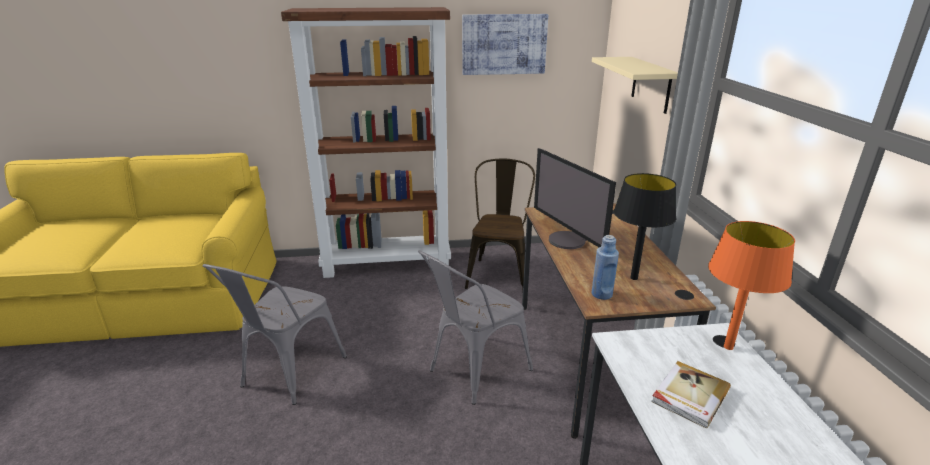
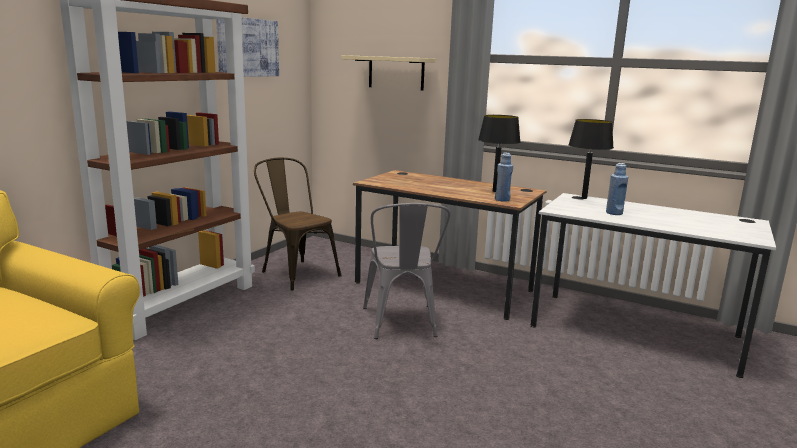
camera: 55 degrees left, 10 degrees down
(287, 375) = (276, 404): grey chair -> none
(568, 240) = (424, 188): monitor -> none
(689, 395) = (614, 213): book -> blue bottle
(728, 347) = (584, 198): orange table lamp -> black table lamp

